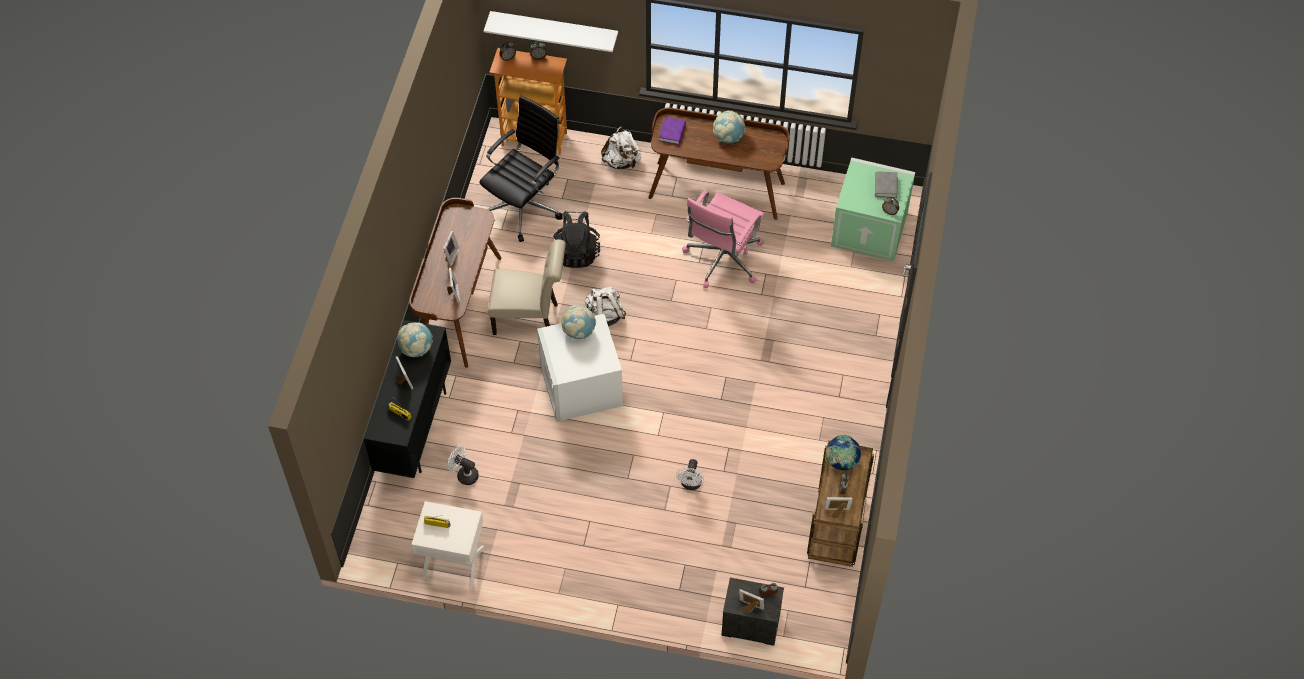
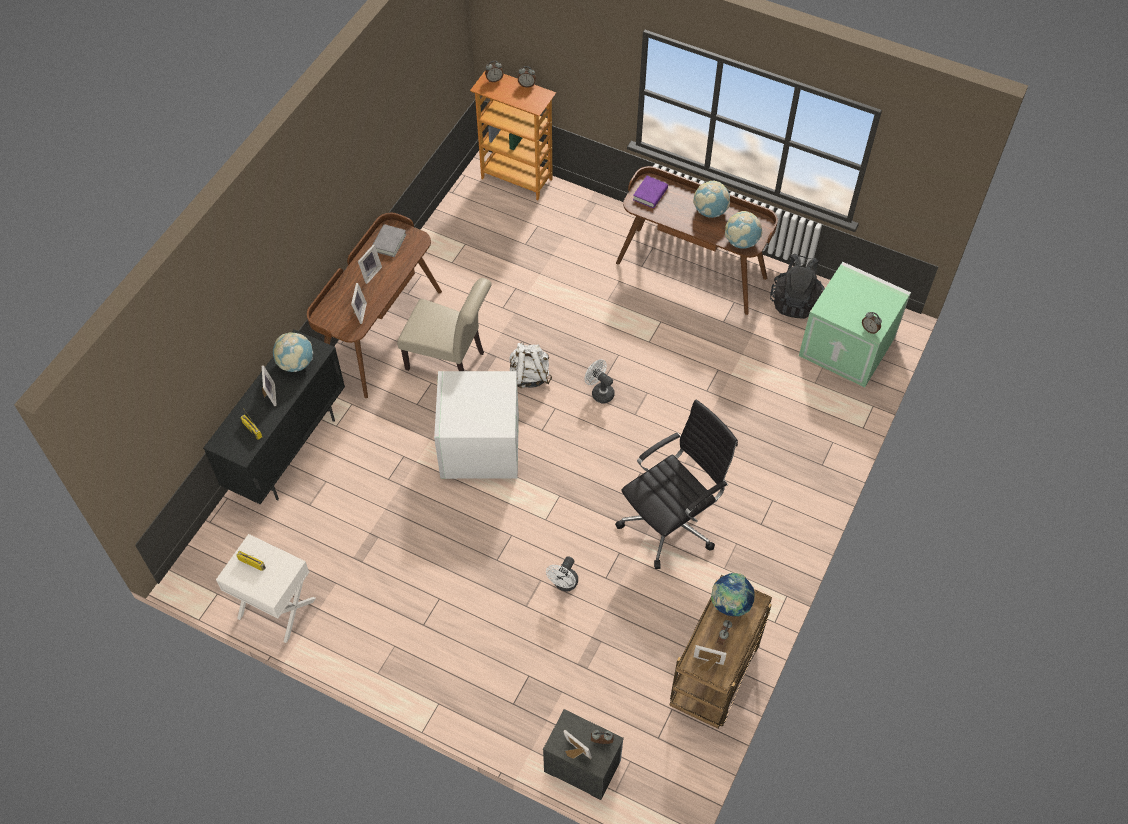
camera: 15 degrees right, 0 degrees up
(464, 474) = (322, 513): white fan -> white fan (599, 392)
(525, 206) = (484, 244): black office chair -> black office chair (671, 522)
(554, 29) = (545, 55): white shelf -> none
(576, 252) = (522, 302): black backpack -> black backpack (795, 301)
(579, 331) = (482, 384): globe -> globe (741, 242)
(622, 161) = (600, 220): white backpack -> none
(722, 260) = (675, 344): pink office chair -> none
(885, 186) = (872, 301): grey book -> grey book (389, 243)

